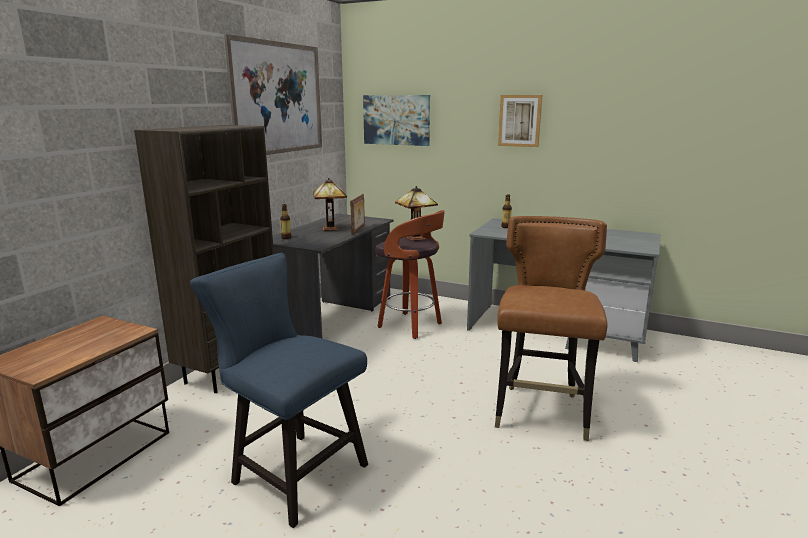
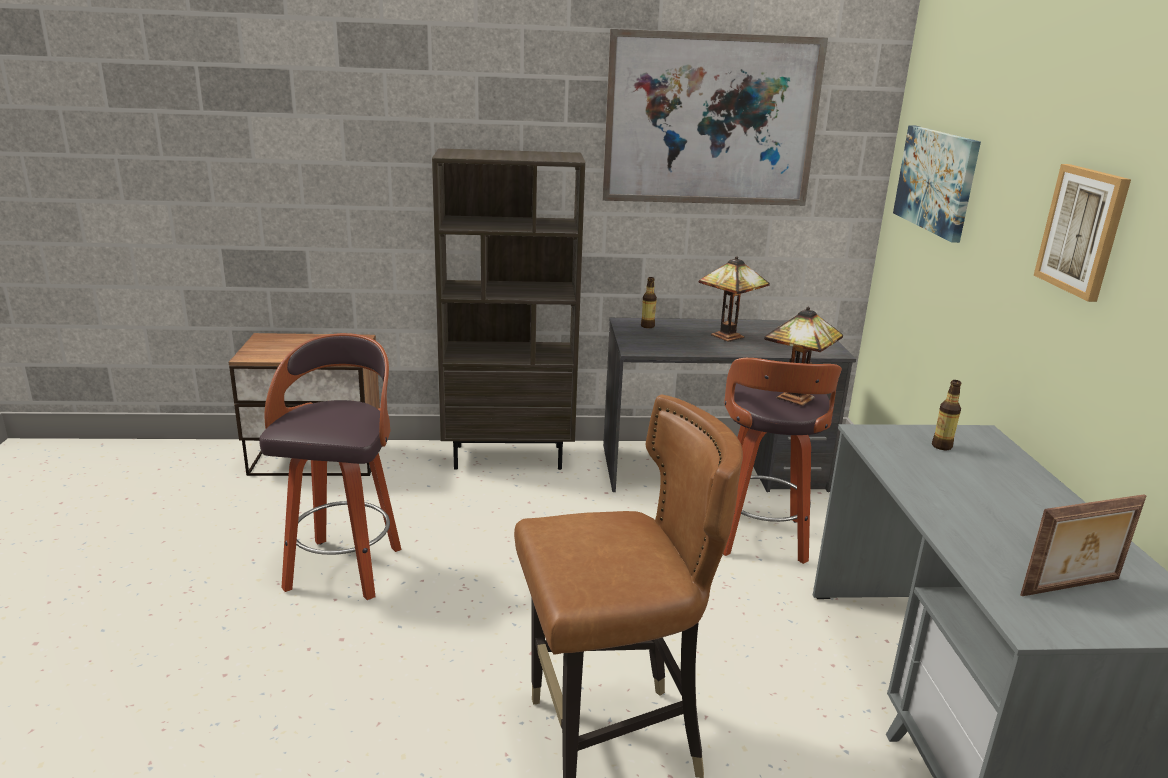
camera: 60 degrees right, 5 degrees up
(292, 471) = (345, 567): blue chair -> stool
(358, 230) = (752, 352): picture frame -> picture frame (1072, 588)

